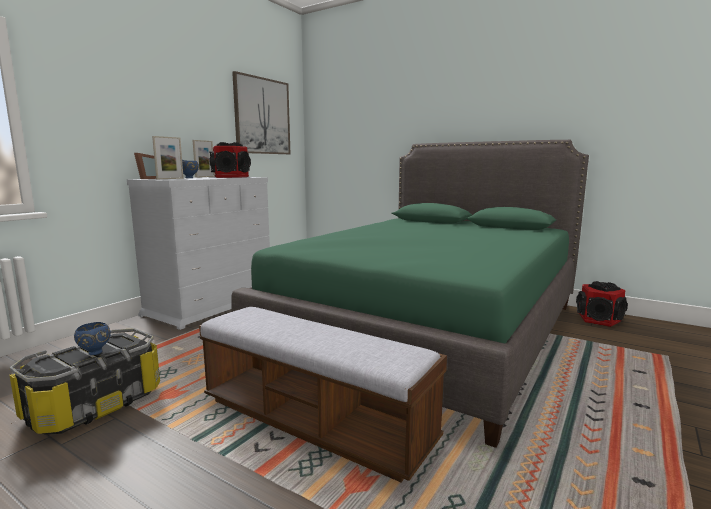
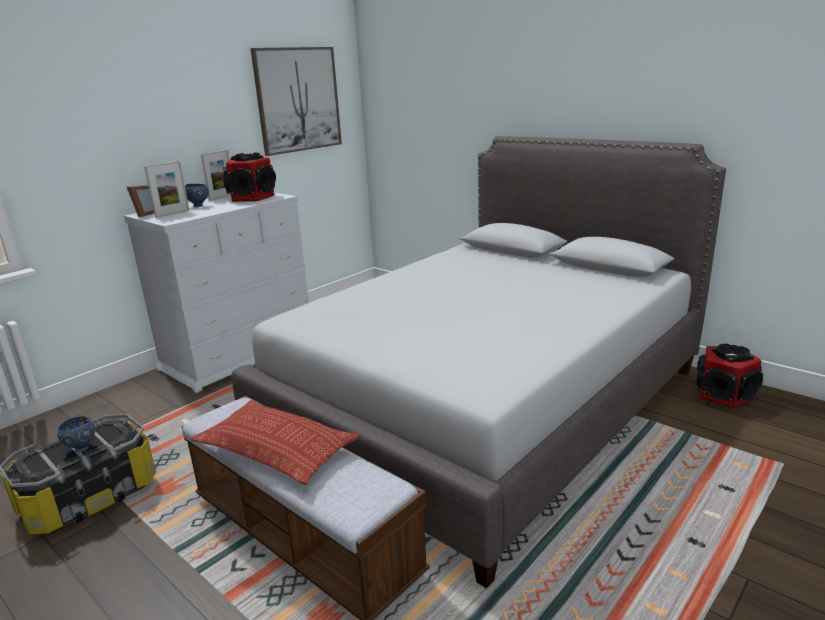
camera: 10 degrees right, 10 degrees up
(300, 333) = (276, 449): none -> pillow
(430, 330) = (487, 404): green bed -> grey bed

